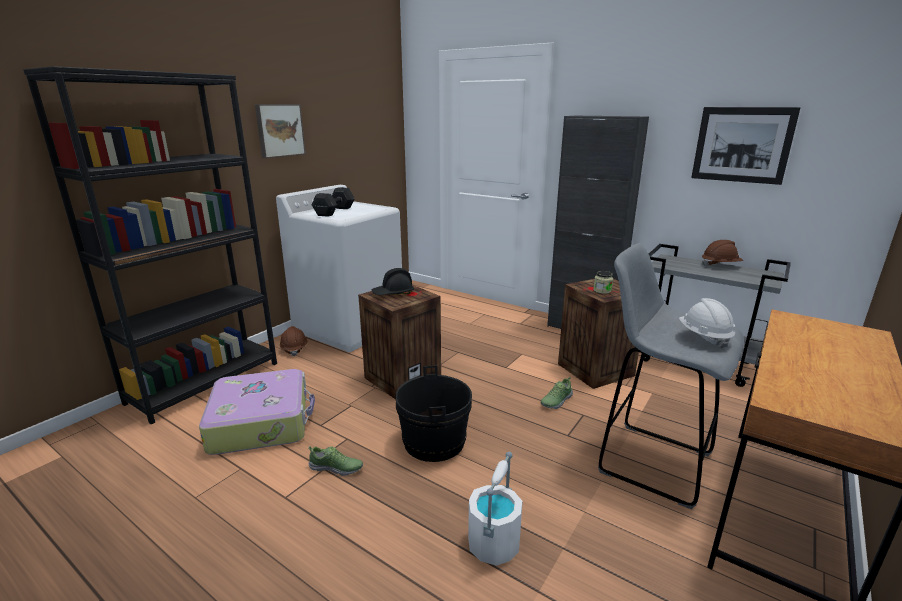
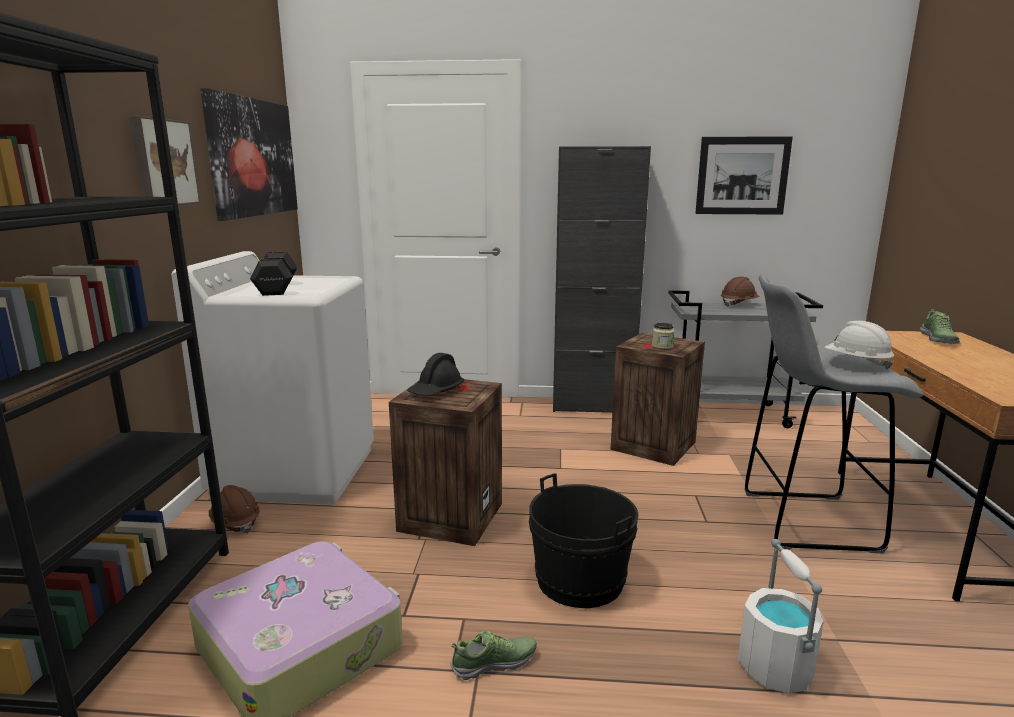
camera: 30 degrees left, 5 degrees down
(361, 122) = (253, 157): none -> picture
(556, 401) = (654, 489): shoe -> shoe (938, 339)

